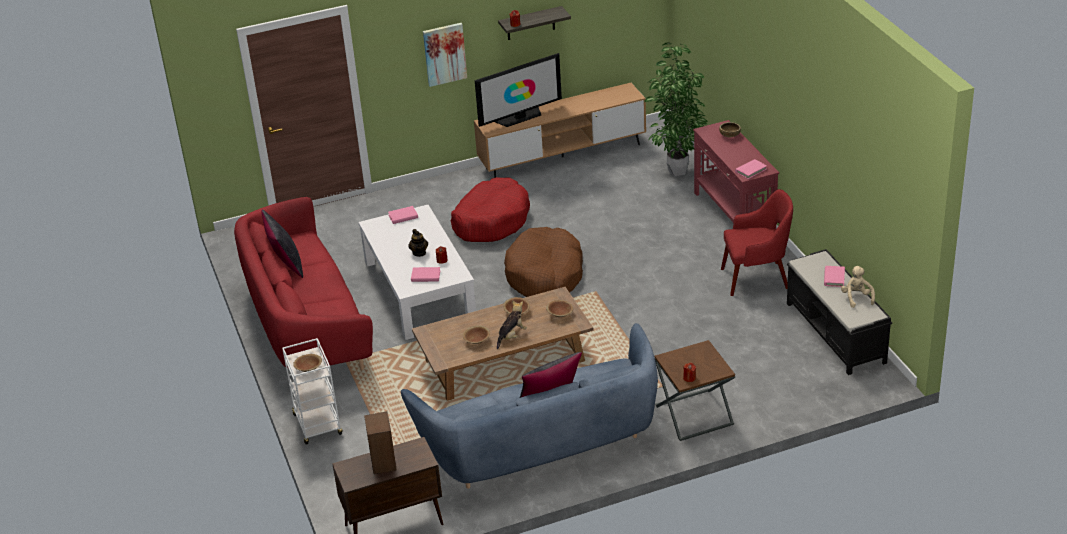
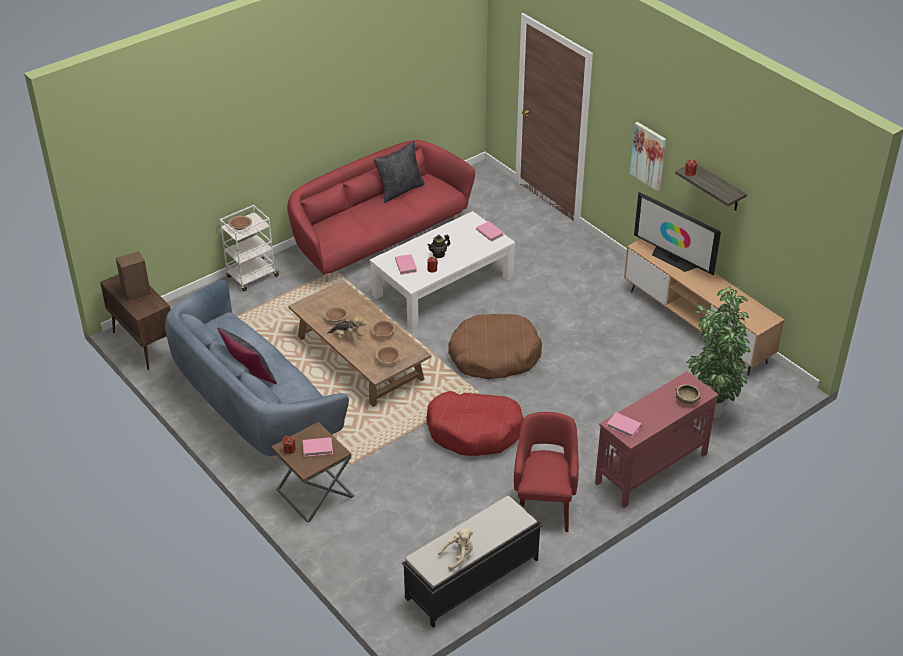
camera: 70 degrees right, 5 degrees up
(491, 220) = (565, 304): red dog bed -> red dog bed (475, 431)
(757, 278) = (544, 504): red armchair -> red armchair turned 150 degrees counterclockwise
(834, 278) = (488, 534): pink book -> pink book (317, 448)

